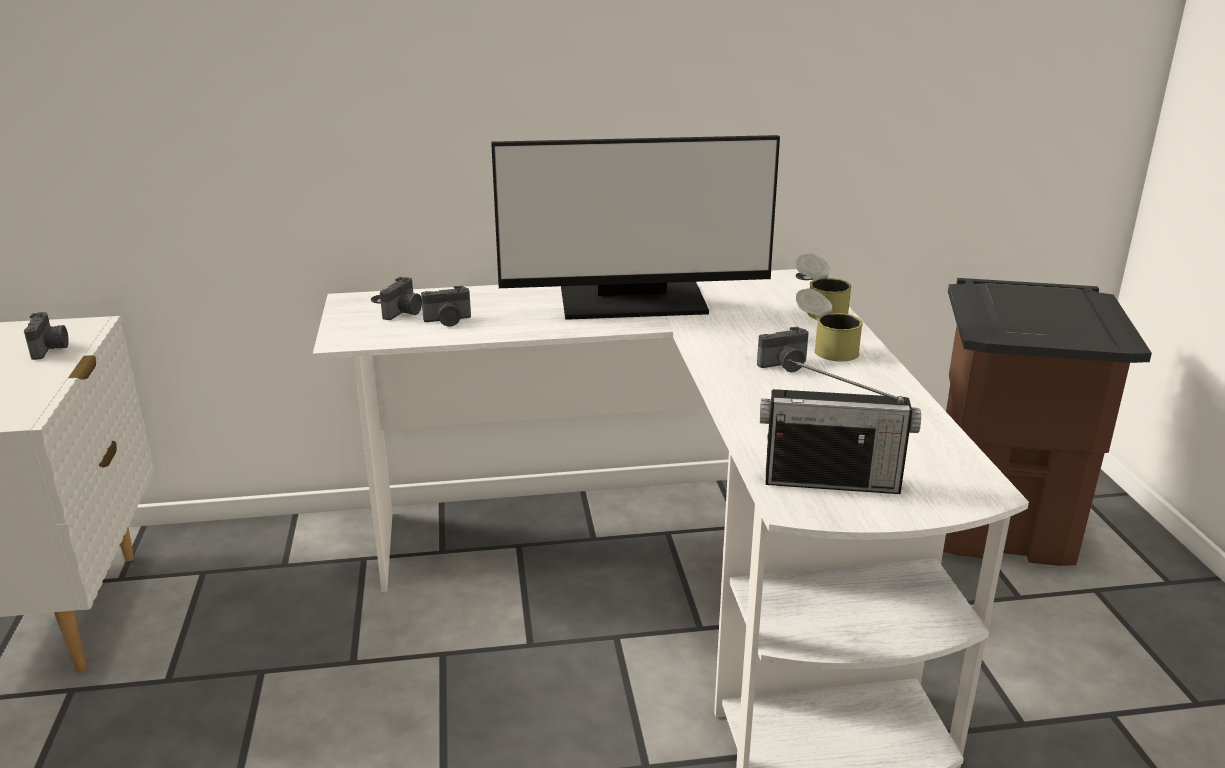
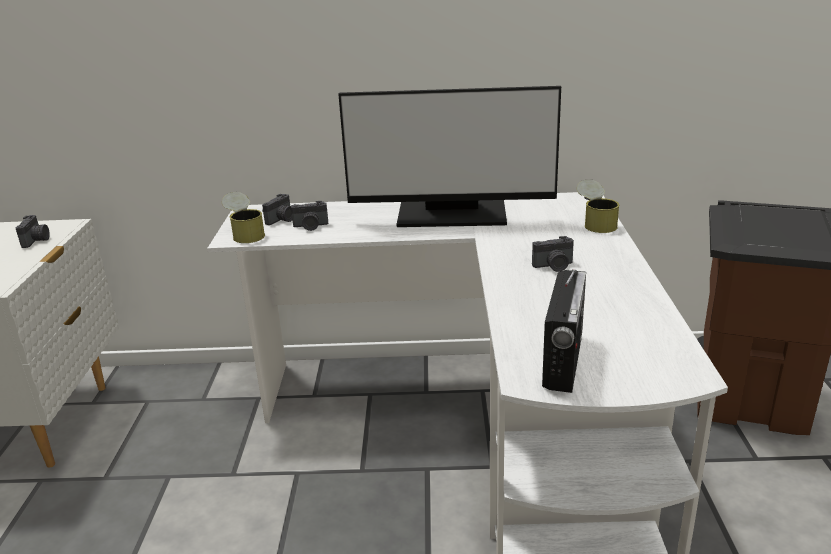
camera: 10 degrees right, 0 degrees up
(825, 348) = (591, 253): can -> can (245, 234)
(831, 481) = (563, 361): radio -> radio turned 90 degrees counterclockwise

